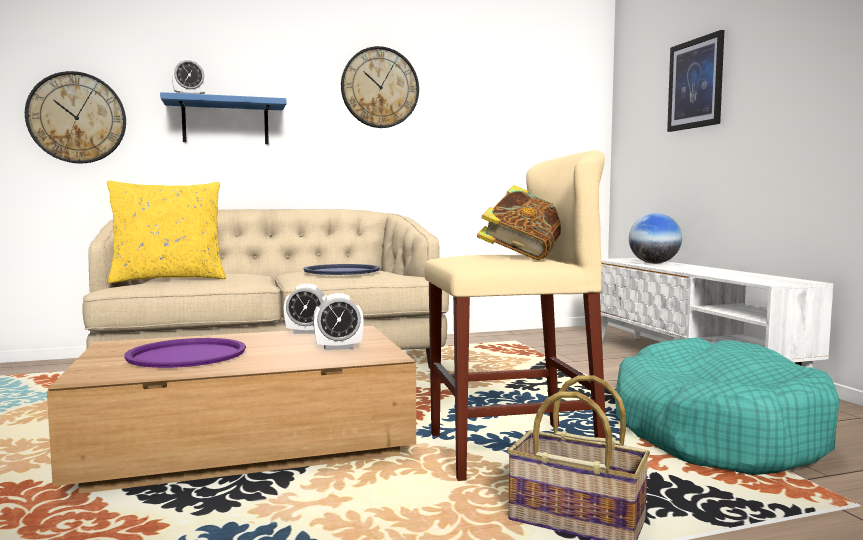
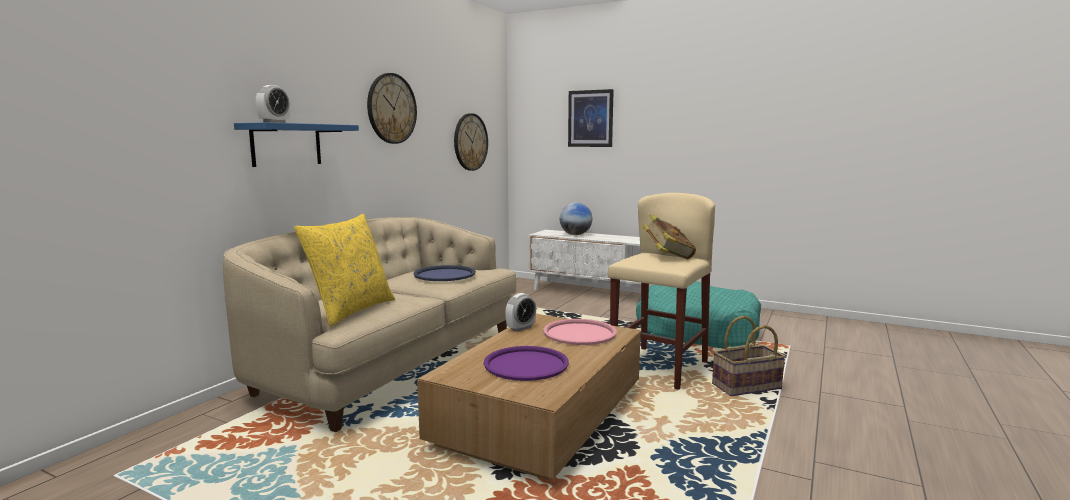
camera: 45 degrees left, 5 degrees up
(77, 118) = (148, 147): wall clock -> wall clock (470, 142)
(338, 347) = (579, 333): alarm clock -> pink tray

